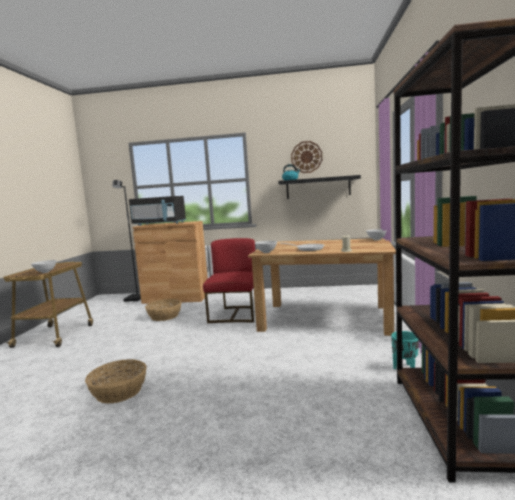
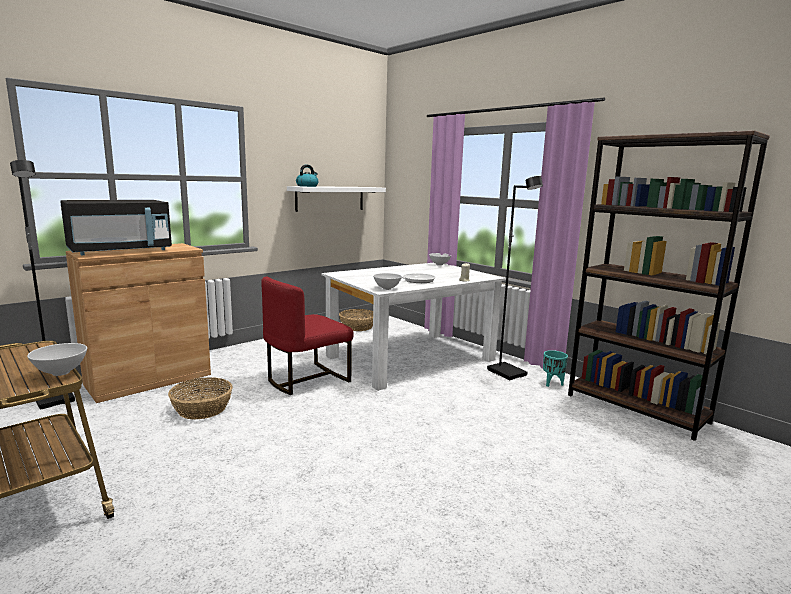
camera: 50 degrees left, 5 degrees up
(119, 391) = (389, 510): basket -> basket (357, 327)
(235, 315) = (306, 379): red chair -> red chair turned 90 degrees counterclockwise
(306, 157) = (319, 156): wall clock -> none
(318, 187) = (330, 198): black shelf -> white shelf
(324, 318) = (410, 358): brown dining table -> white dining table
(381, 347) = (507, 373): none -> black floor lamp

